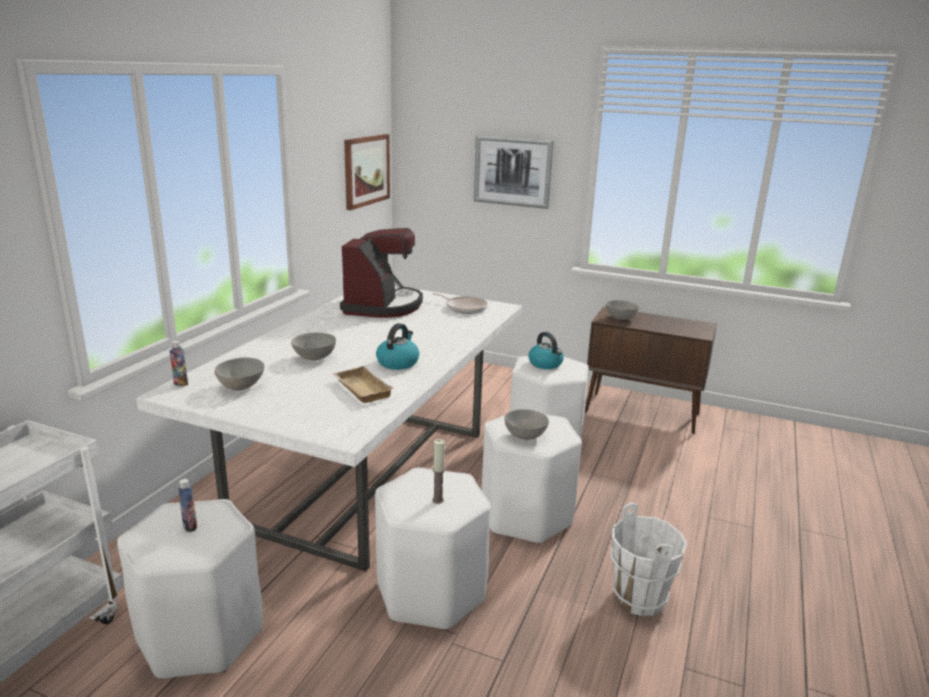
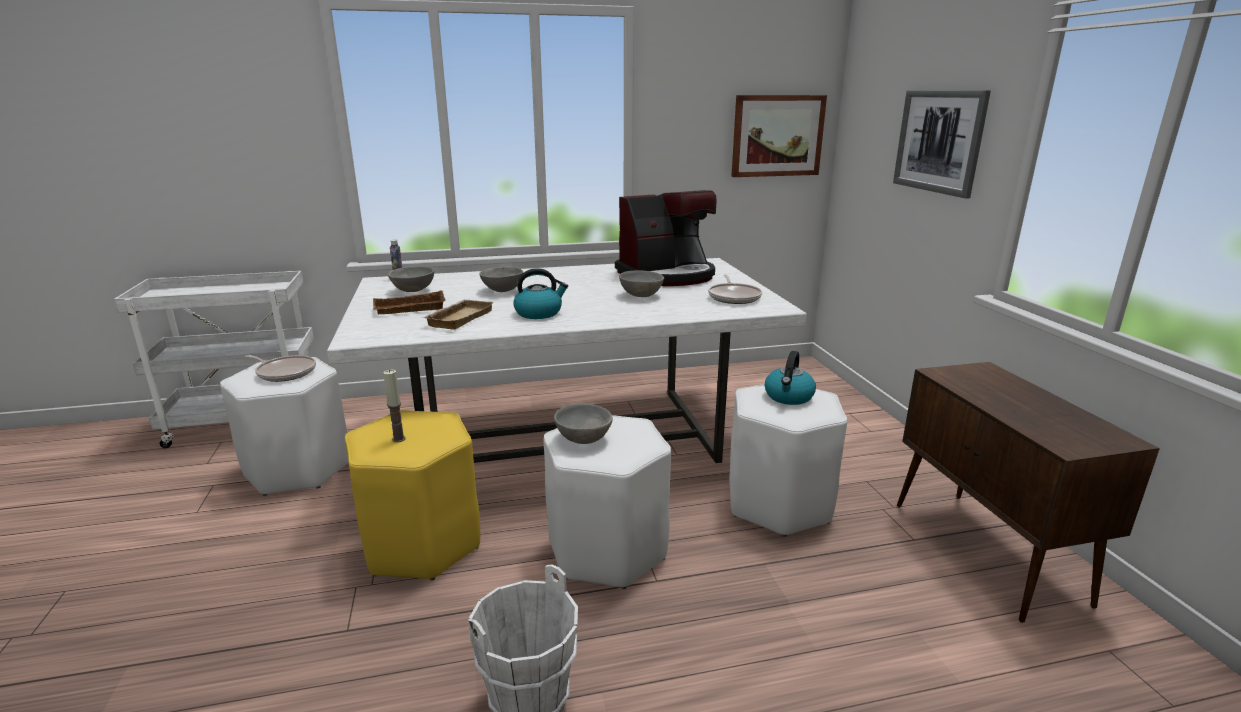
camera: 55 degrees right, 0 degrees up
(190, 526) = (285, 372): bottle -> frying pan
(298, 400) = (409, 309): none -> brown tray
(431, 593) = (421, 544): white stool -> yellow stool
(620, 318) = (973, 380): grey bowl -> grey bowl (641, 295)

